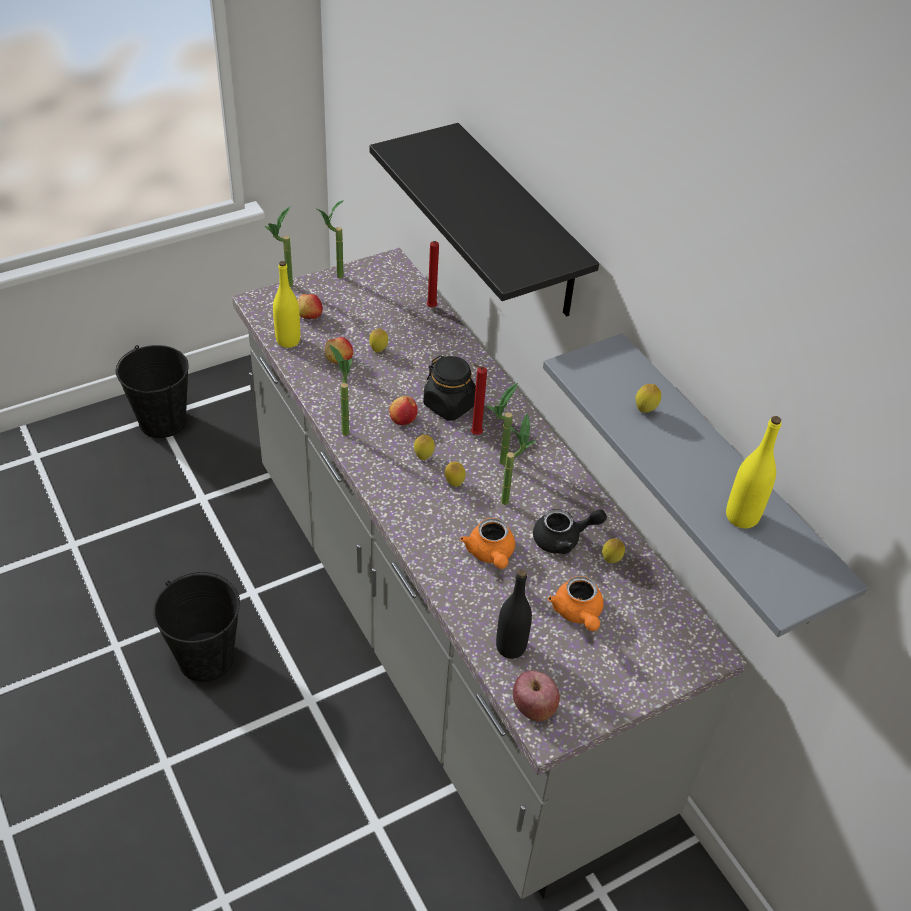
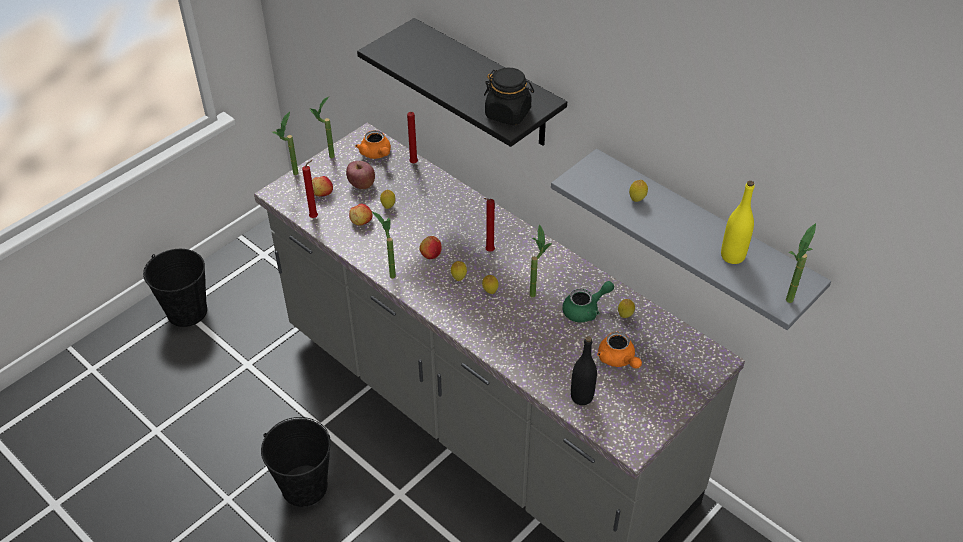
camera: 15 degrees left, 0 degrees up
(288, 340) = (315, 217): yellow bottle -> red candle
(449, 405) = (460, 234): black jar -> black jar (508, 113)
(491, 554) = (539, 335): orange teapot -> orange teapot (376, 154)
(497, 466) = (516, 270): potted plant -> potted plant (787, 305)
(533, 708) = (615, 434): apple -> apple (361, 184)
(563, 539) = (585, 310): black teapot -> green teapot

